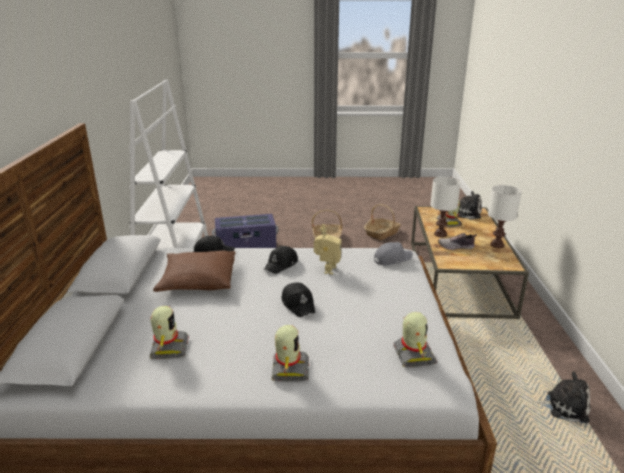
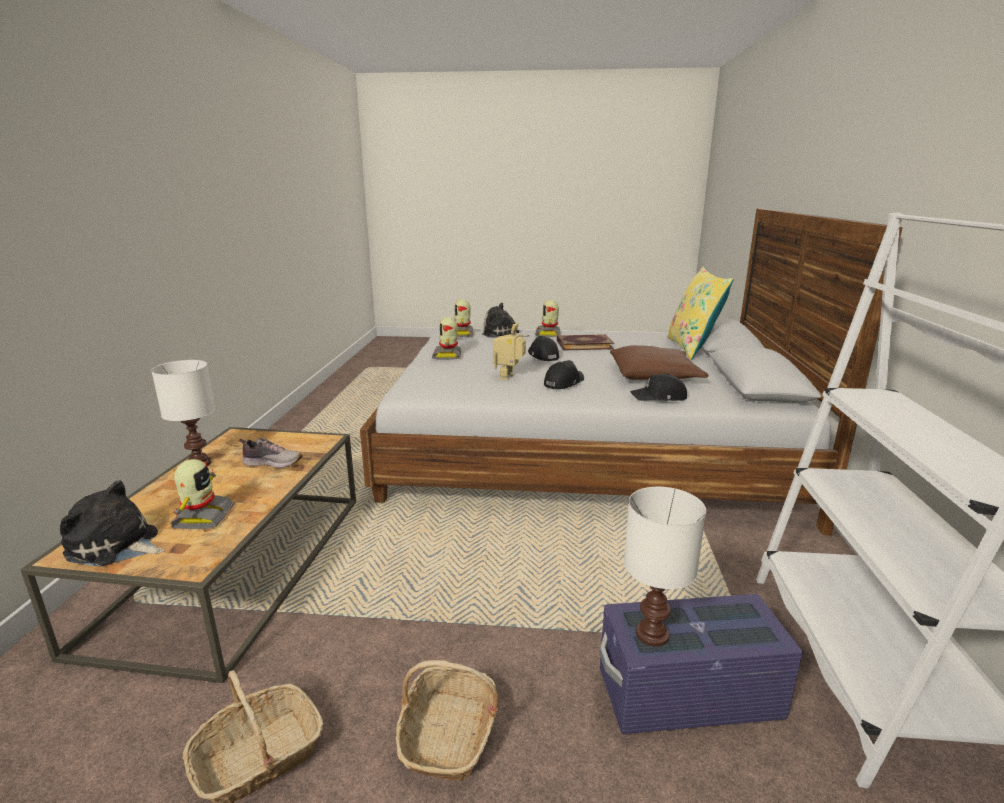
camera: 175 degrees left, 5 degrees down
(112, 336) = (692, 348): none -> yellow pillow
(168, 348) = (640, 342): toy robot -> toy robot (448, 356)
(246, 335) = (584, 344): none -> book
(392, 259) = (425, 383): grey cap -> none
(440, 234) = (264, 489): white table lamp -> white table lamp (653, 635)
(563, 406) = (313, 430): plush toy -> plush toy (503, 334)

